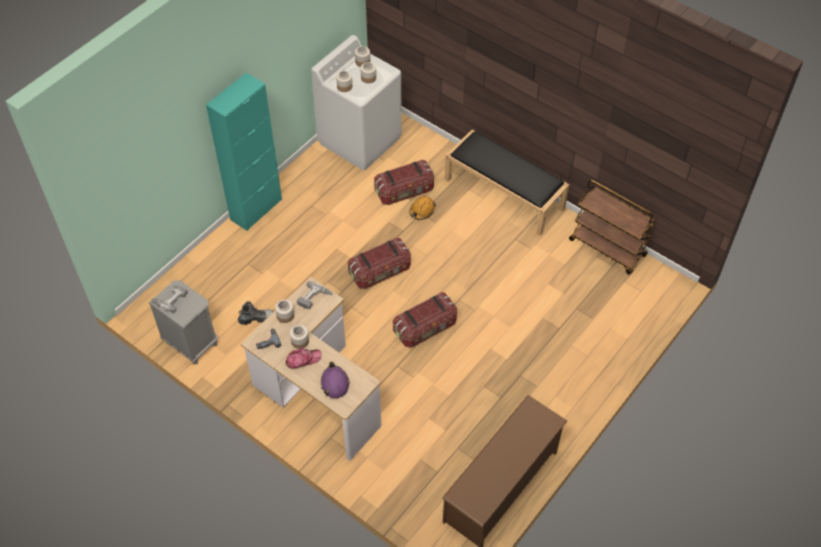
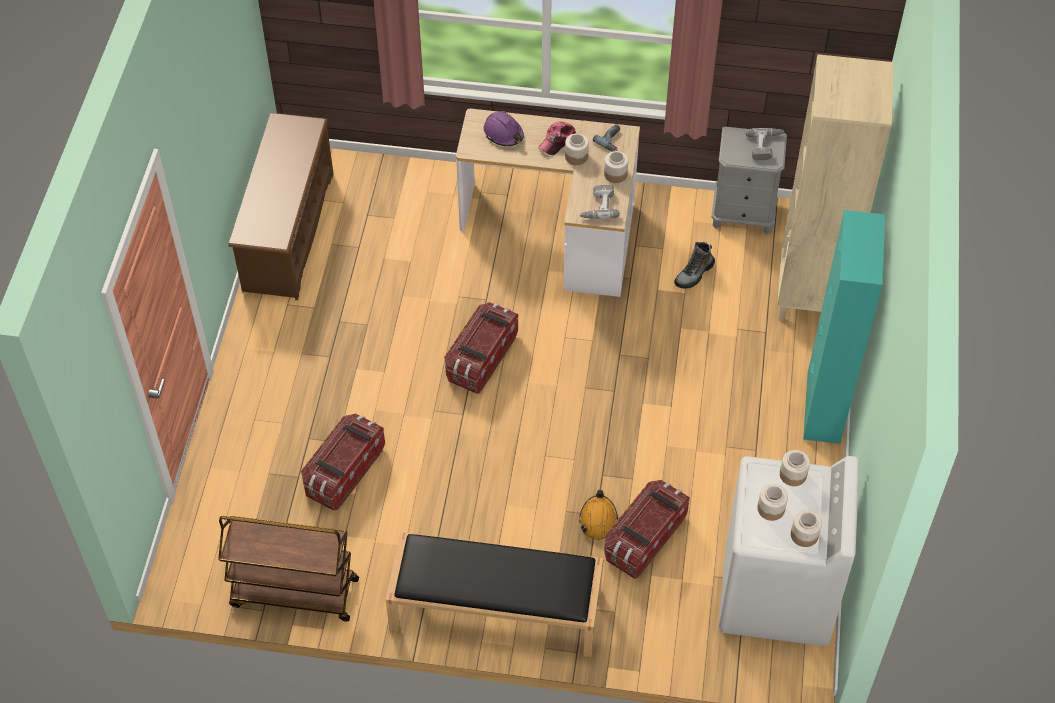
camera: 150 degrees right, 0 degrees up
(202, 272) = (810, 296): none -> beige bookcase
(380, 272) = (590, 402): storage box -> storage box (344, 472)

